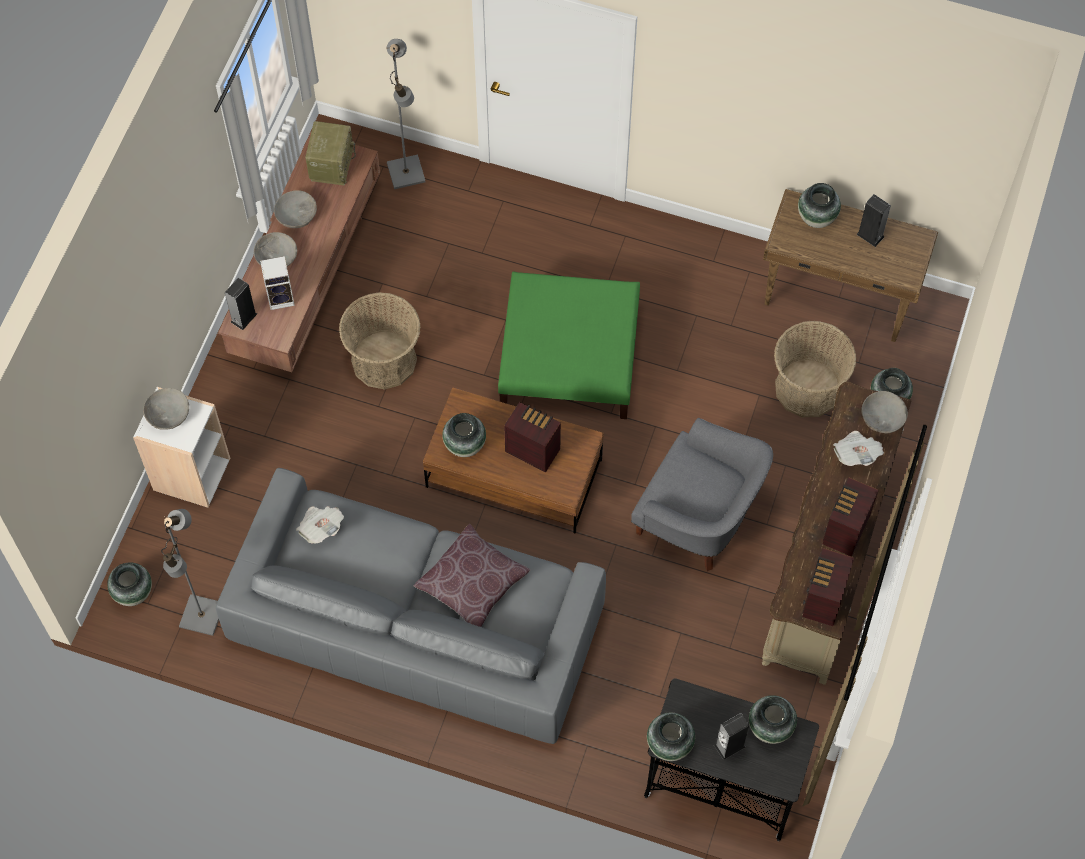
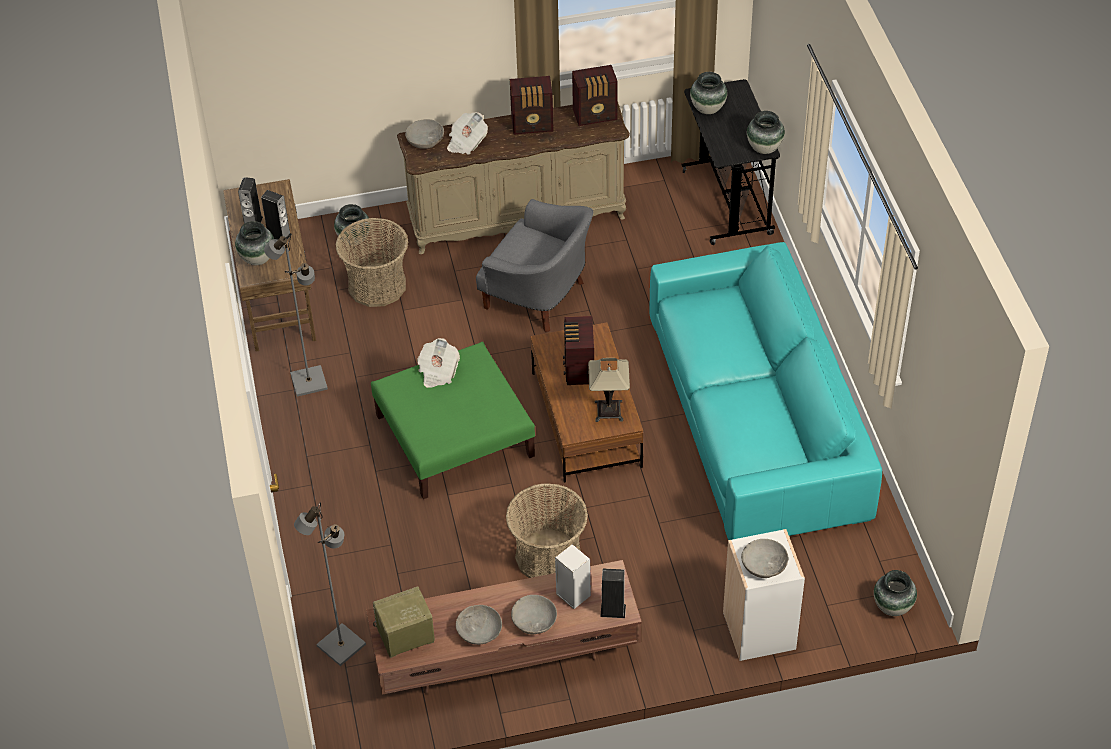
camera: 120 degrees left, 15 degrees down
(201, 615) = (870, 550): grey floor lamp -> grey floor lamp (309, 381)
(321, 528) = (756, 454): newspaper -> newspaper (438, 372)
(415, 622) = (758, 416): grey sofa -> turquoise sofa
(465, 446) = (609, 411): vase -> table lamp
(472, 583) = (722, 340): brown pillow -> none
(698, 520) = (538, 297): grey armchair -> grey armchair turned 120 degrees clockwise
(729, 746) = (738, 121): speaker -> speaker (279, 235)

